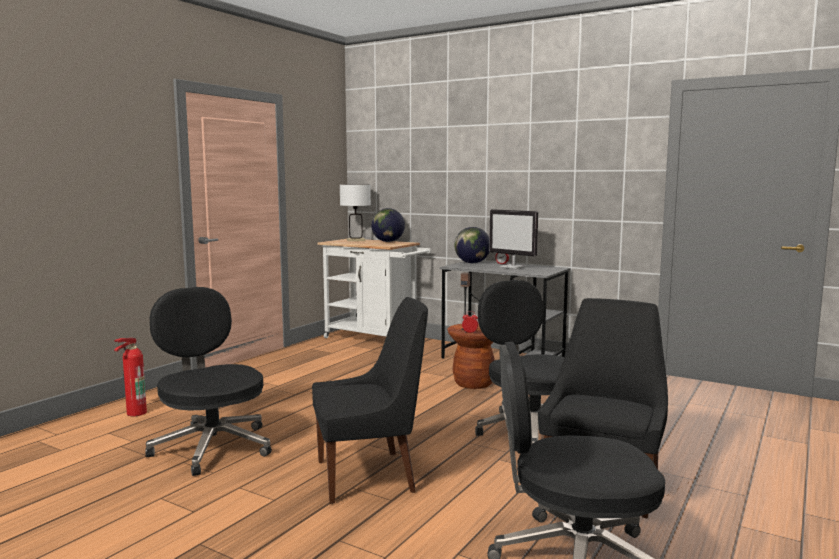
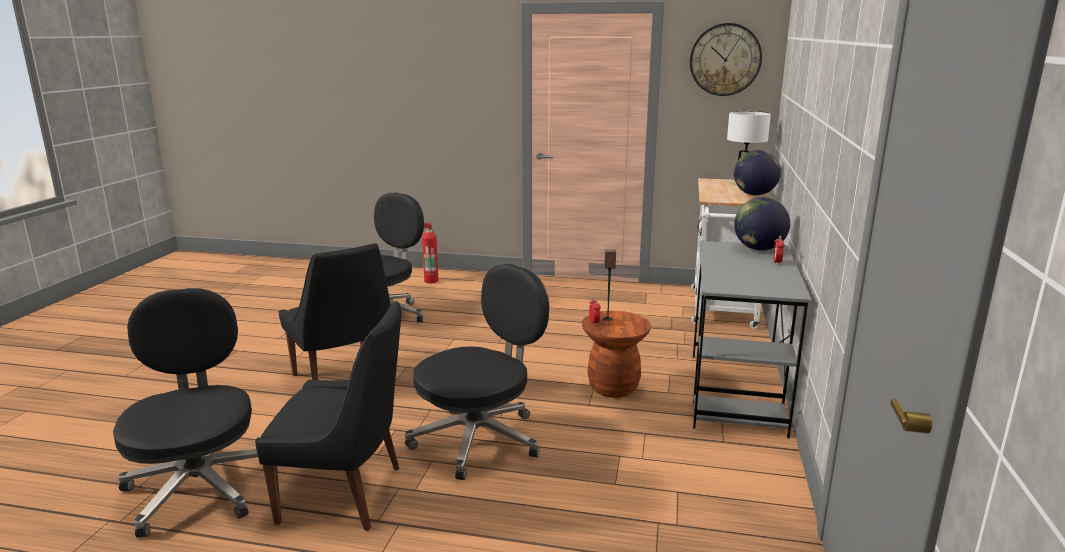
camera: 70 degrees right, 10 degrees up
(319, 145) = (725, 59): none -> wall clock
(513, 267) = (754, 270): monitor -> none

